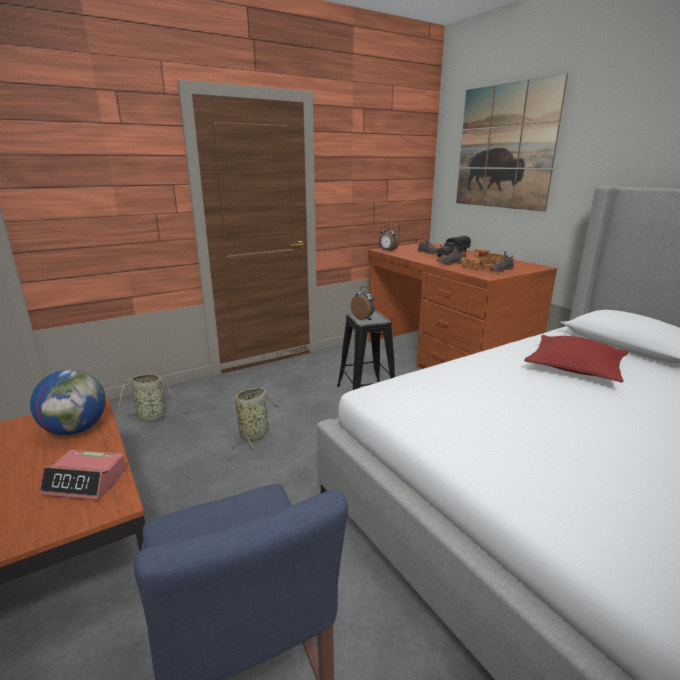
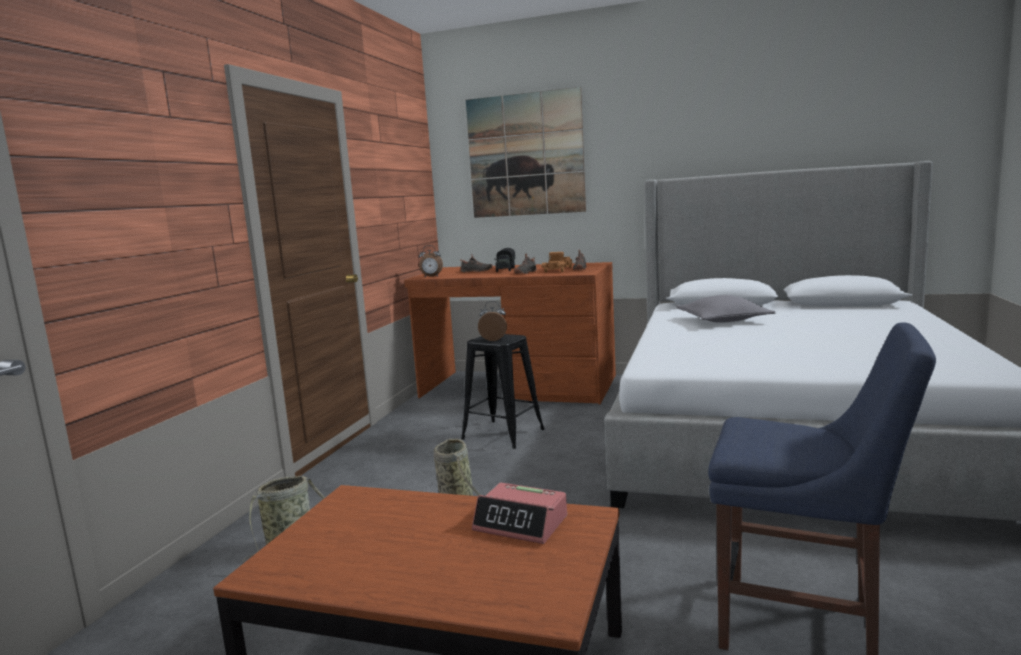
camera: 40 degrees left, 10 degrees down
(76, 429) = (389, 512): globe -> none
(86, 482) = (521, 523): alarm clock -> alarm clock turned 60 degrees clockwise
(575, 367) = (723, 320): red pillow -> grey pillow

